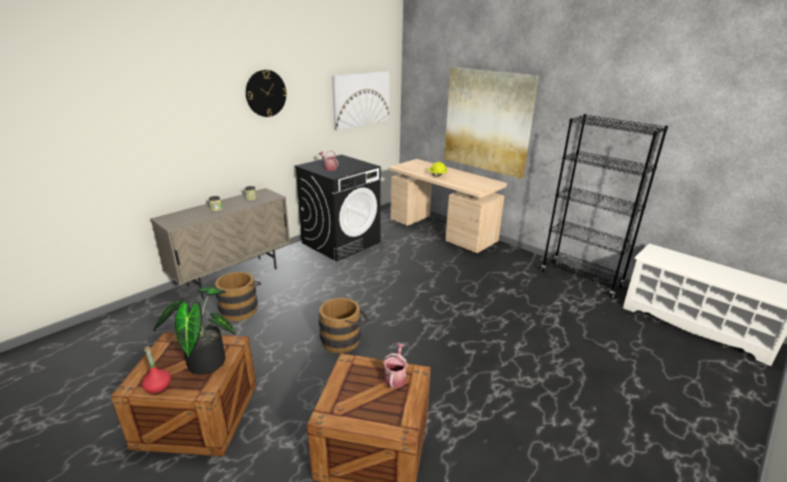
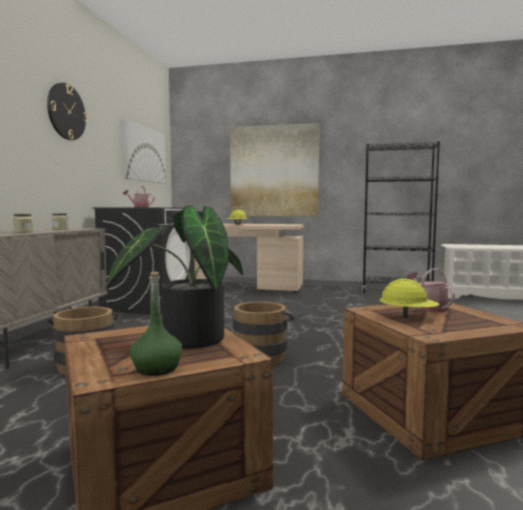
camera: 30 degrees left, 20 degrees down
(158, 387) = (157, 369): red bottle -> green bottle
(357, 384) = (408, 316): none -> yellow hard hat

